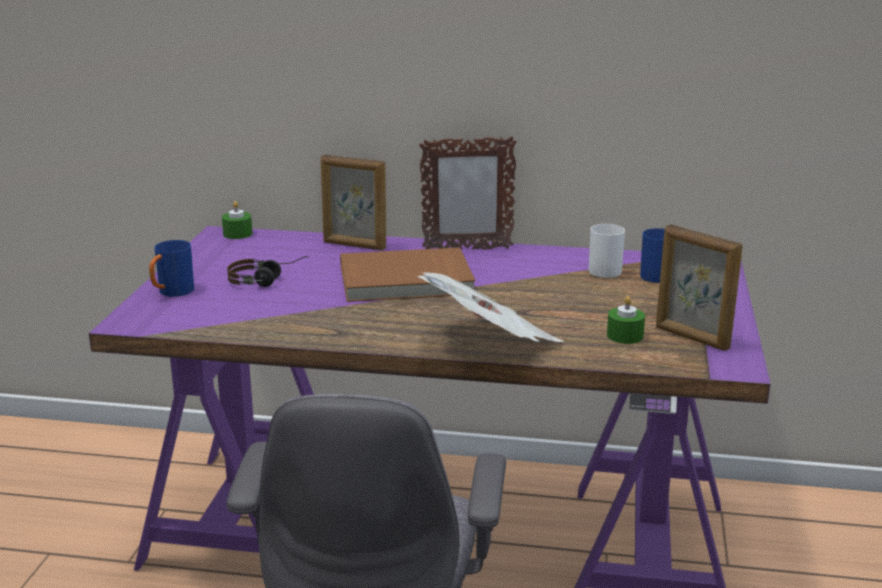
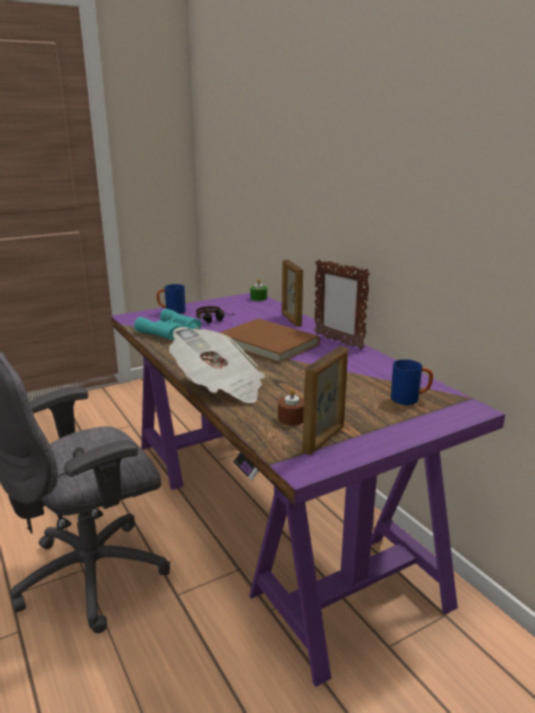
camera: 50 degrees right, 0 degrees up
(254, 316) = (171, 332): none -> turquoise binoculars
(604, 269) = (384, 381): white mug -> none
(625, 336) = (291, 418): green candle -> brown candle
(691, 338) = (324, 439): picture frame -> picture frame turned 150 degrees counterclockwise

